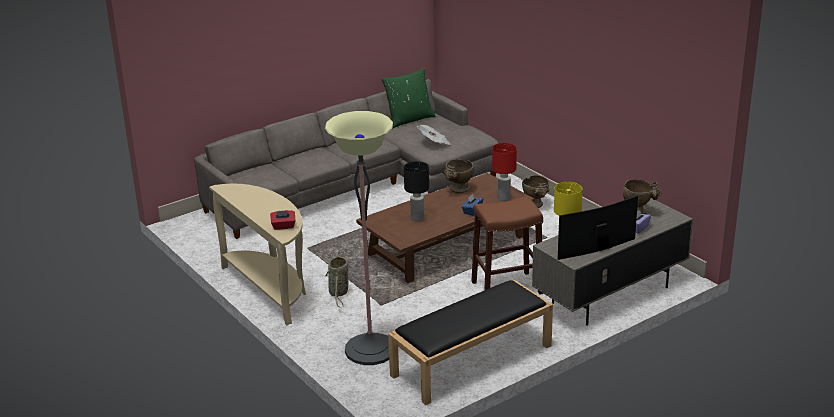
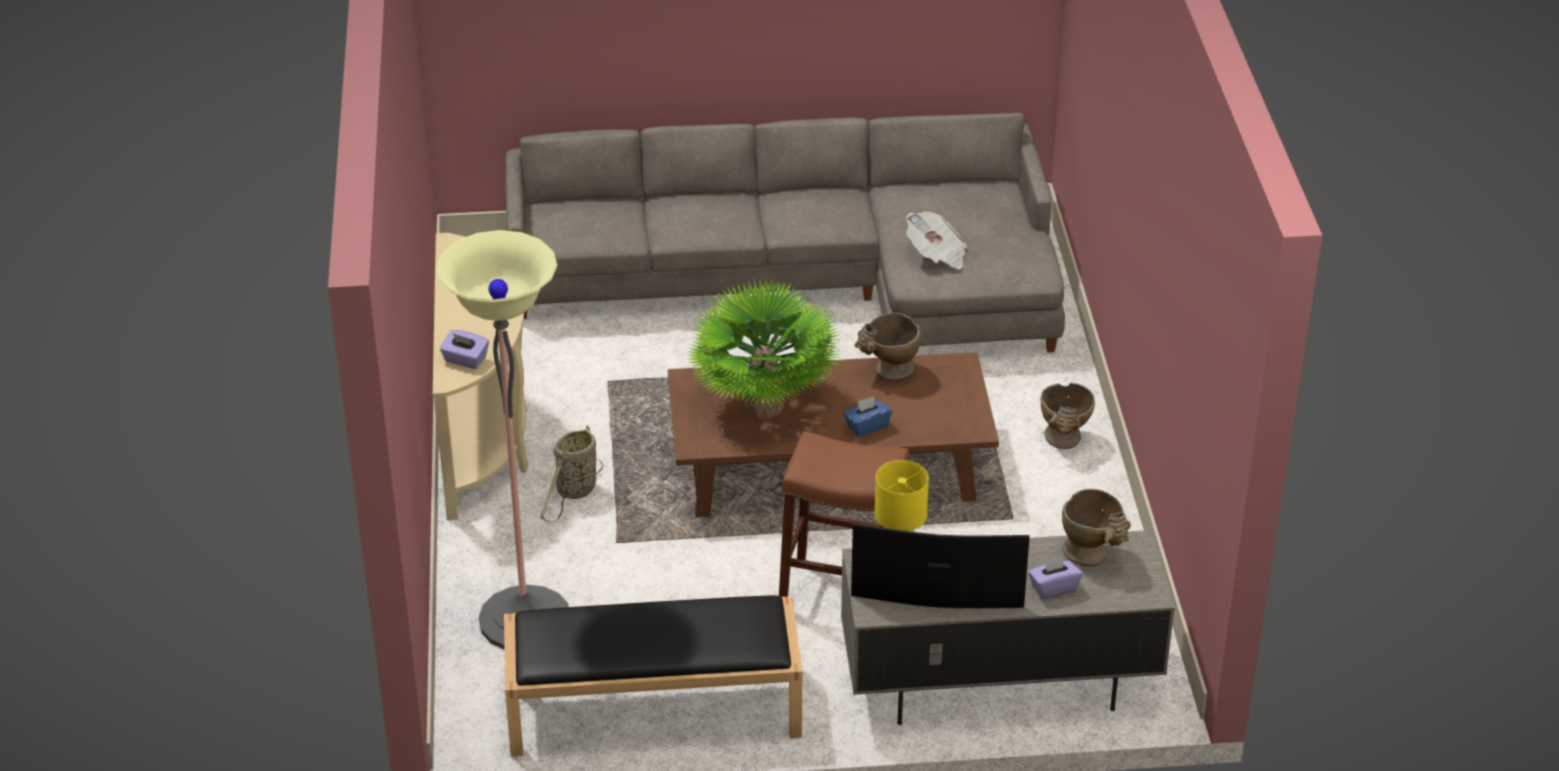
camera: 30 degrees right, 10 degrees up
(283, 226) = (465, 360): red tissue box -> purple tissue box
(409, 119) = (950, 183): green pillow -> none
(417, 218) = (763, 405): black table lamp -> potted plant
(503, 198) = (946, 420): red table lamp -> none

